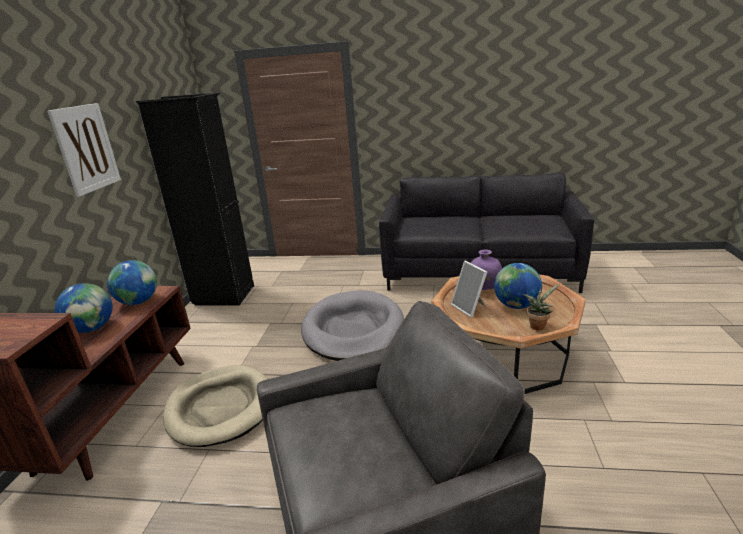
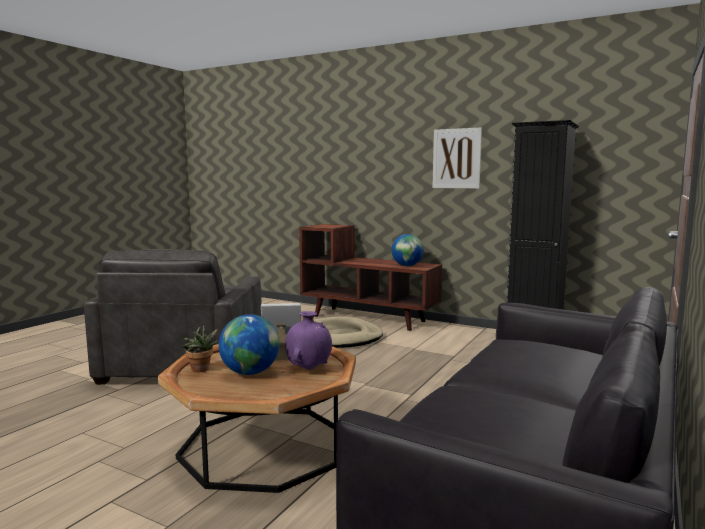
camera: 110 degrees right, 15 degrees down
(92, 329) = (379, 261): globe -> none
(353, 329) = (405, 384): grey dog bed -> none

